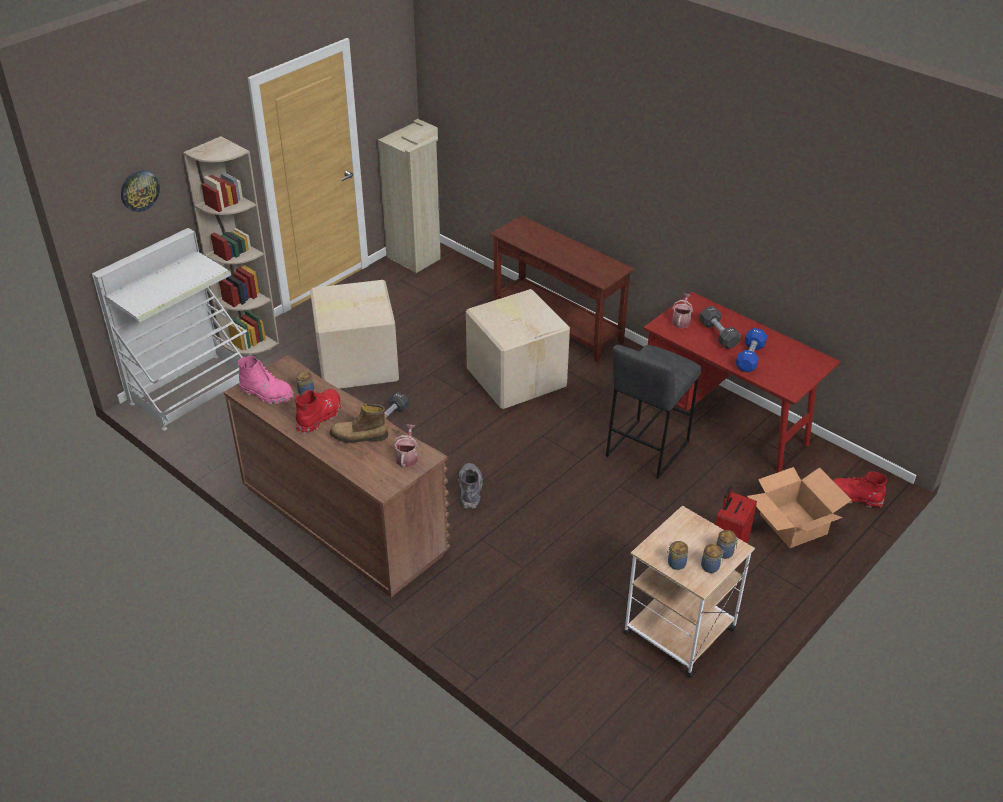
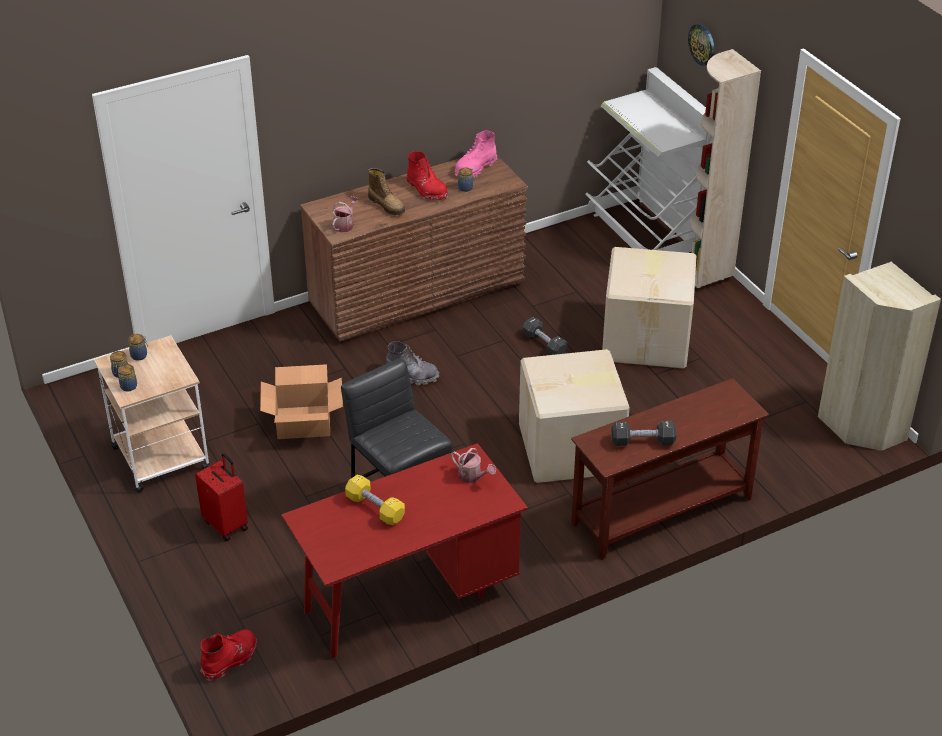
camera: 110 degrees right, 0 degrees up
(359, 437) = (387, 205): boot -> boot turned 120 degrees clockwise
(407, 457) = (345, 225): watering can -> watering can turned 90 degrees counterclockwise
(718, 335) = (430, 498): black dumbbell -> black dumbbell (642, 442)
(750, 357) = (375, 508): blue dumbbell -> yellow dumbbell
(792, 524) = (227, 588): cardboard box -> cardboard box (303, 421)

